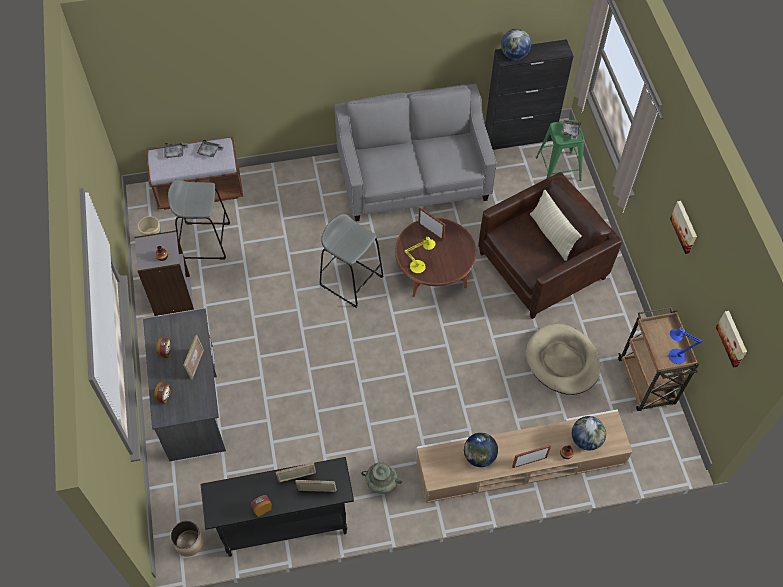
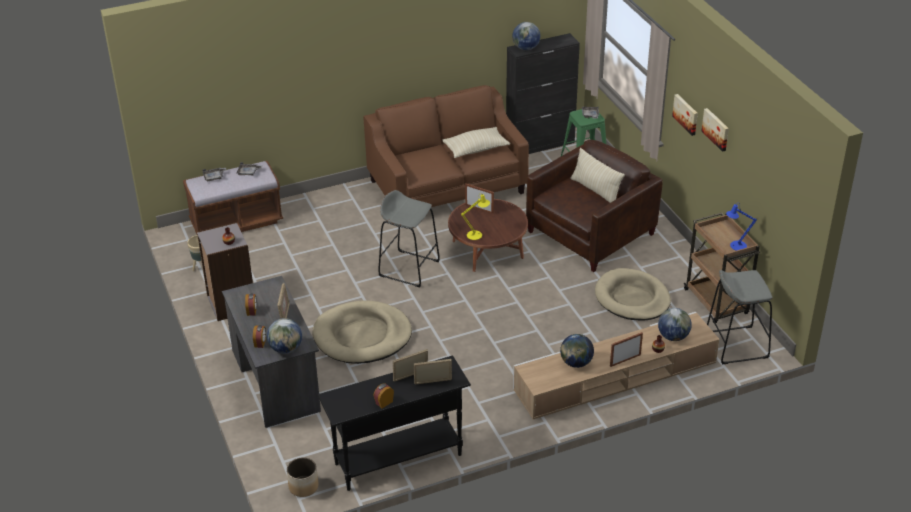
camera: 10 degrees left, 20 degrees down
(187, 409) = (286, 349): none -> globe
(205, 240) = (253, 258): grey stool -> grey stool (736, 345)
(286, 361) = (362, 336): none -> beige dog bed
(381, 483) = (485, 412): turquoise vase -> none
(413, 178) = (447, 187): grey sofa -> brown sofa
(443, 156) = (476, 149): none -> beige pillow
(733, 338) = (782, 193): picture -> picture (686, 114)

